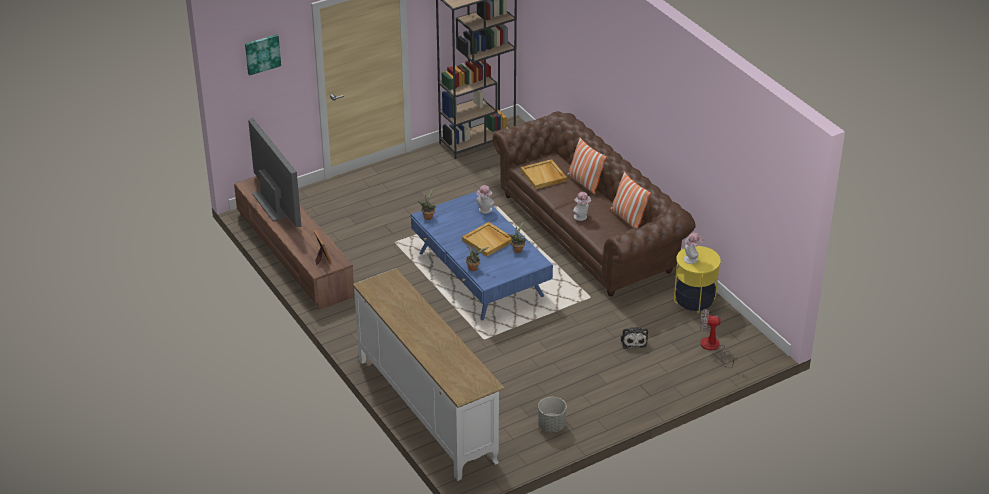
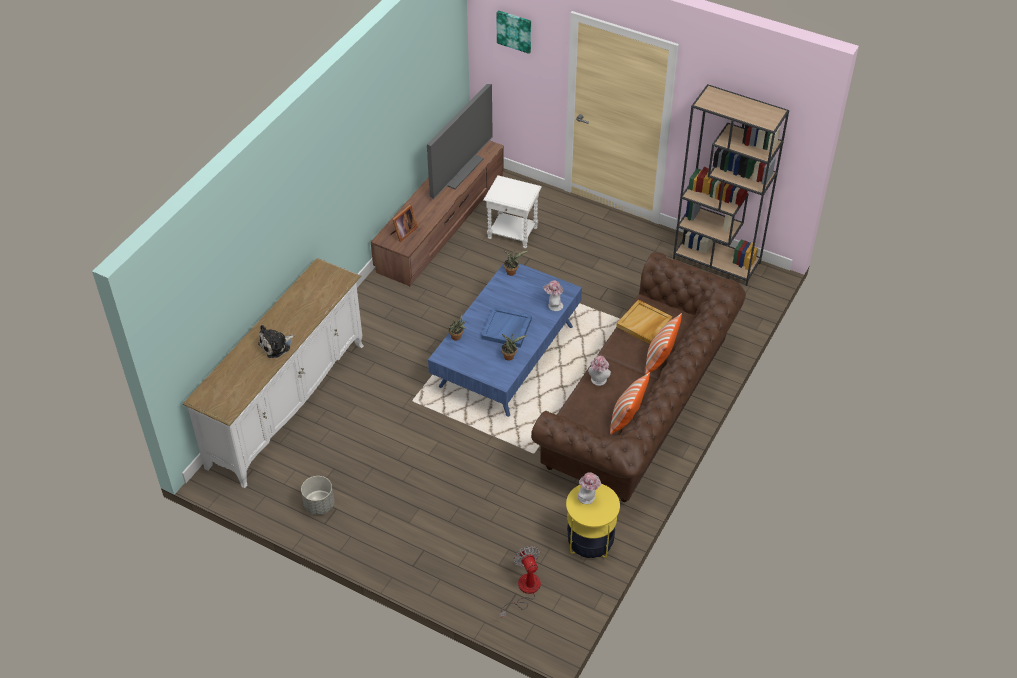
camera: 60 degrees right, 10 degrees up
(346, 222) = (513, 232): none -> white side table
(488, 241) = (507, 329): beige tray -> blue tray
(633, 340) = (489, 516): plush toy -> plush toy (276, 346)

